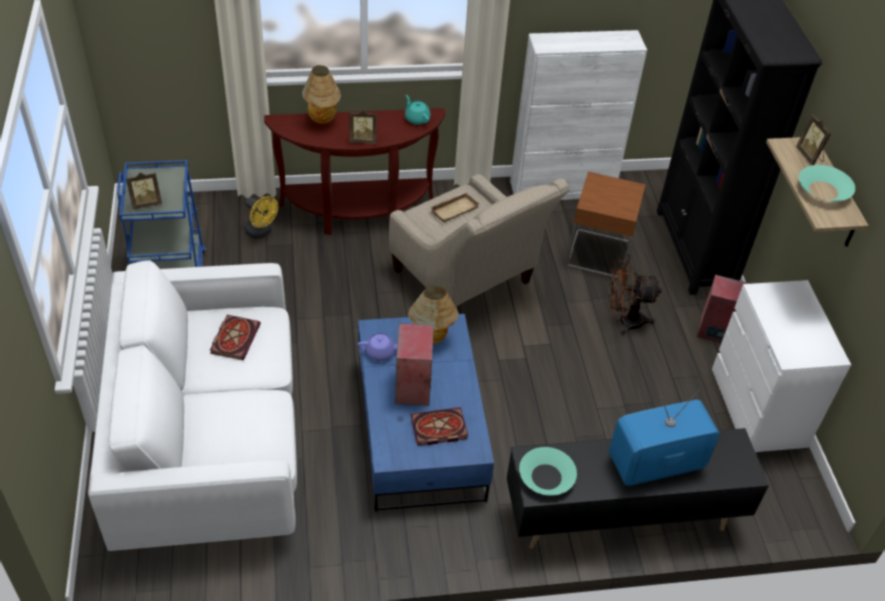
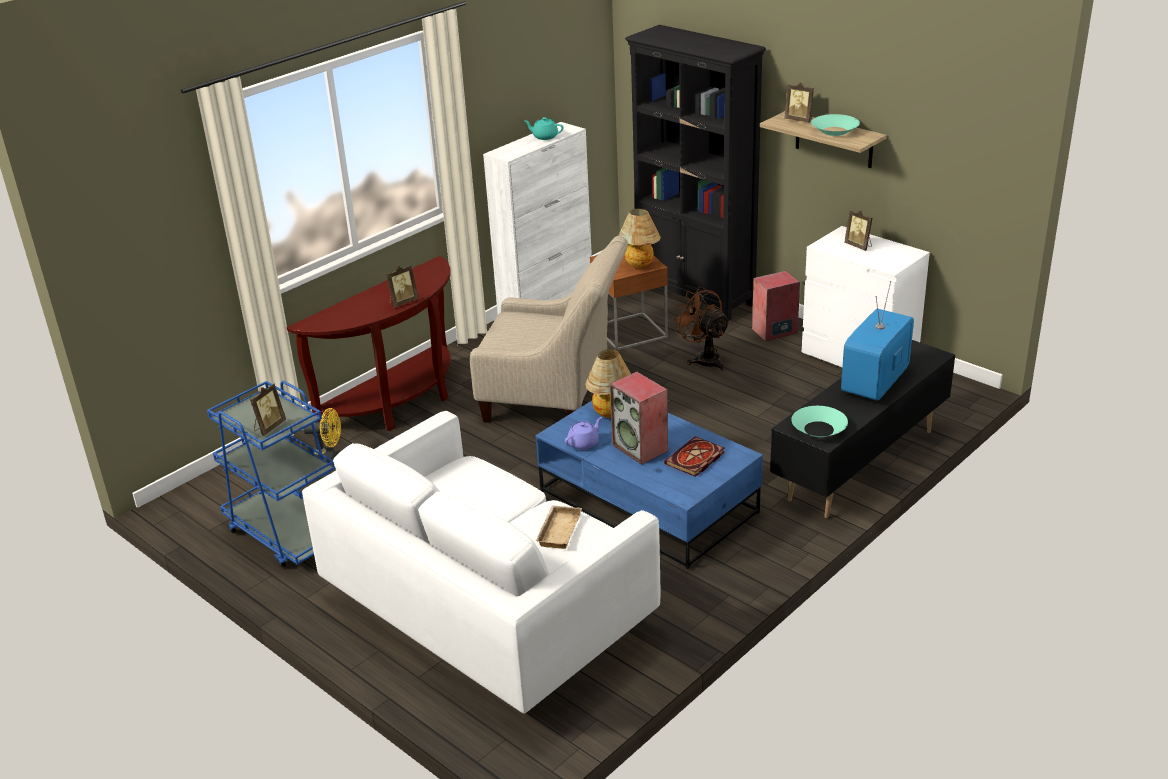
camera: 35 degrees left, 15 degrees down
(234, 338) = (458, 491): book -> none
(322, 121) = (347, 307): table lamp -> table lamp (640, 267)
(417, 118) = (427, 271): turquoise teapot -> turquoise teapot (544, 137)
(454, 209) = (515, 329): beige tray -> beige tray (558, 530)
(624, 321) = (704, 359): brown fan -> brown fan turned 90 degrees clockwise
(792, 314) = (859, 246): none -> picture frame

